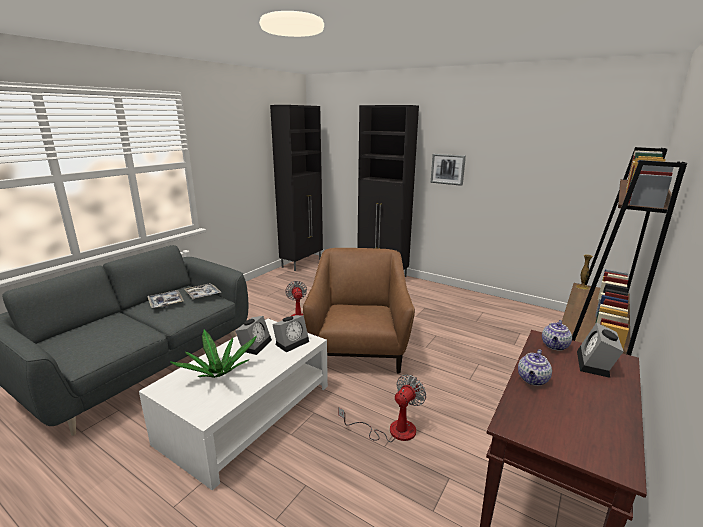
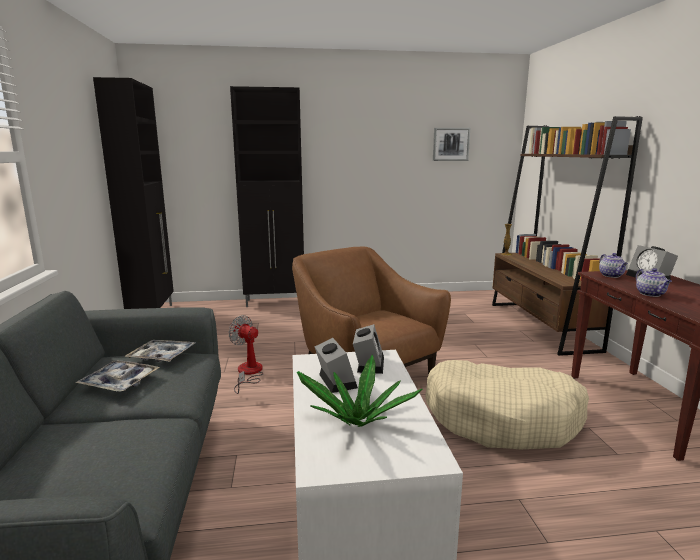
camera: 40 degrees left, 5 degrees down
(392, 430) = (502, 418): fan -> beige dog bed
(448, 169) = (340, 163): picture -> picture (451, 144)

